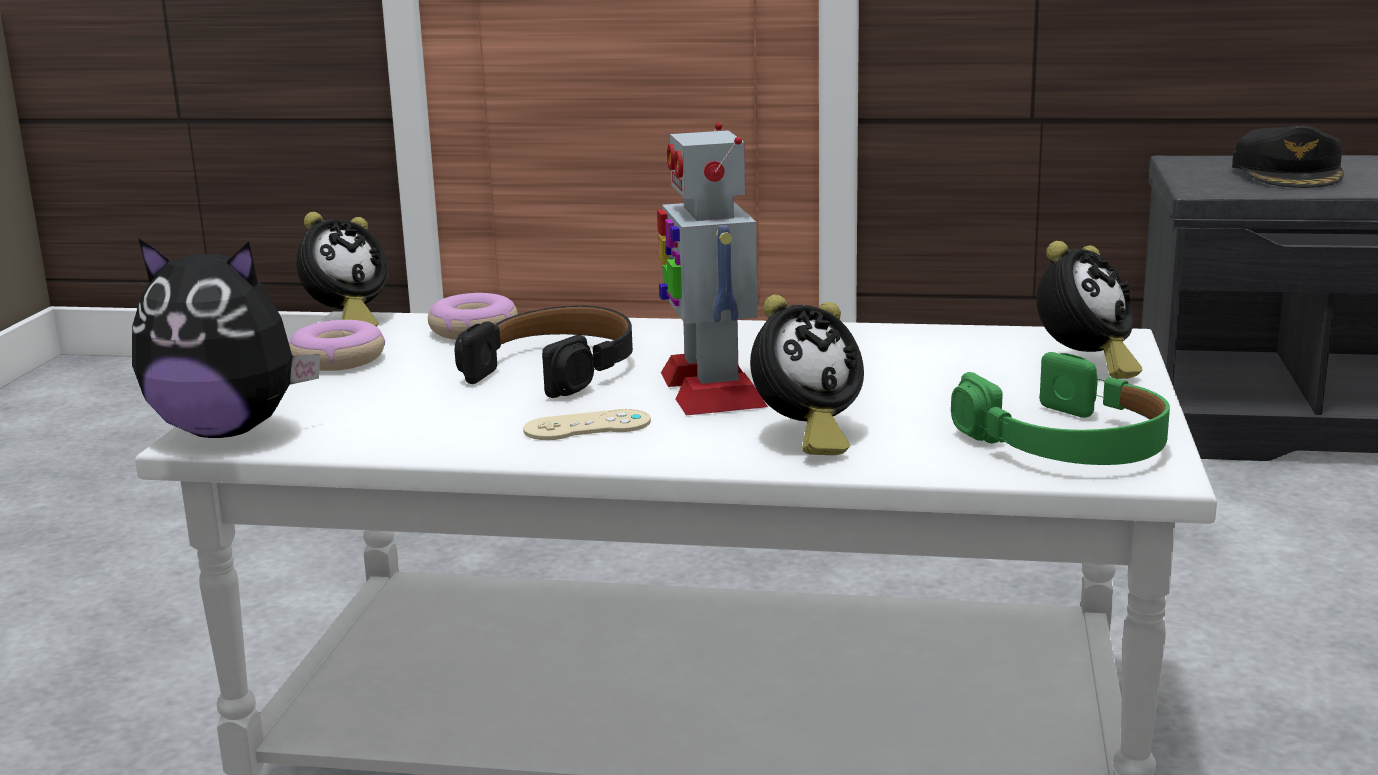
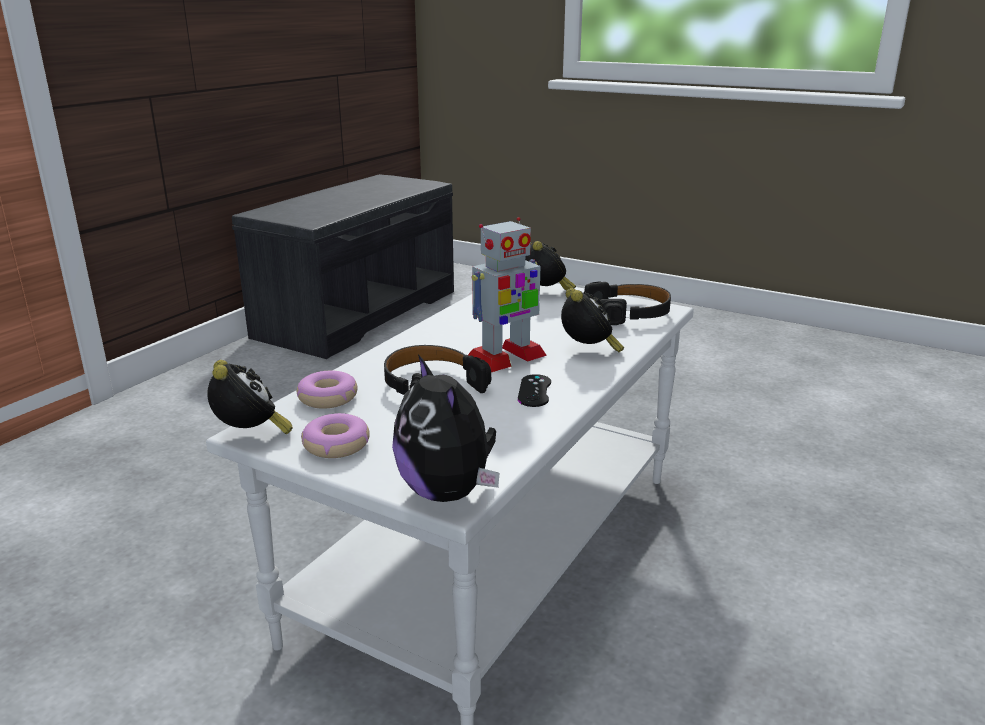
camera: 70 degrees left, 5 degrees up
(228, 430) = (448, 492): plush toy -> plush toy turned 120 degrees clockwise
(587, 426) = (534, 391): beige game controller -> black game controller
(711, 389) = (505, 357): toy robot -> toy robot turned 45 degrees counterclockwise
(1068, 442) = (628, 313): green headphones -> black headphones
(1288, 173) = (314, 208): black cap -> none

